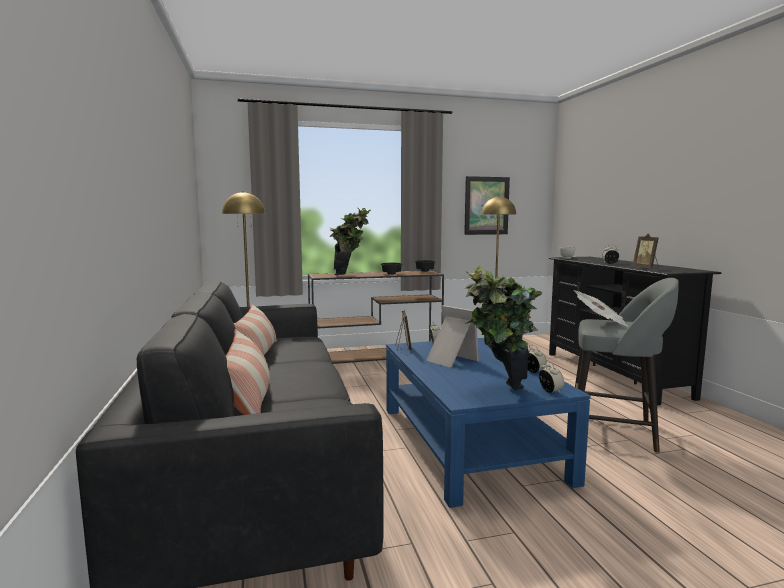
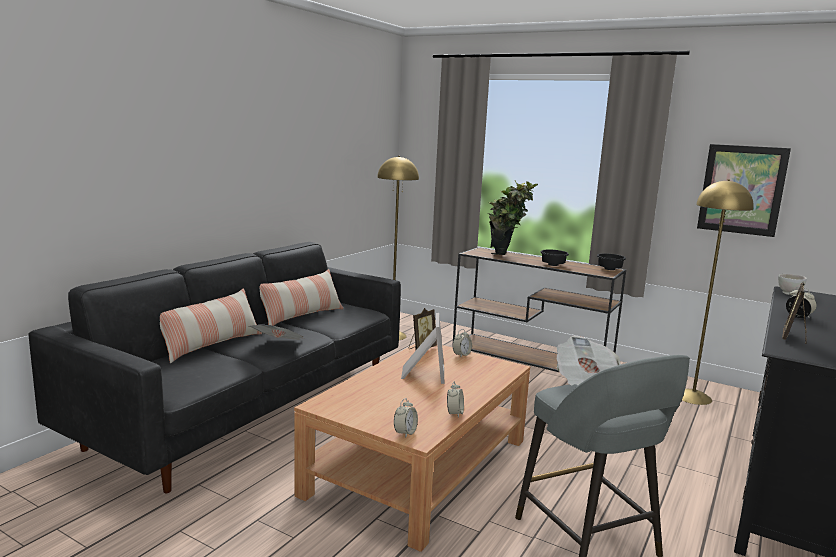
camera: 45 degrees right, 5 degrees up
(316, 379) = (279, 347): none -> newspaper
(468, 441) = (420, 465): blue coffee table -> brown coffee table
(499, 391) = (367, 413): potted plant -> none

